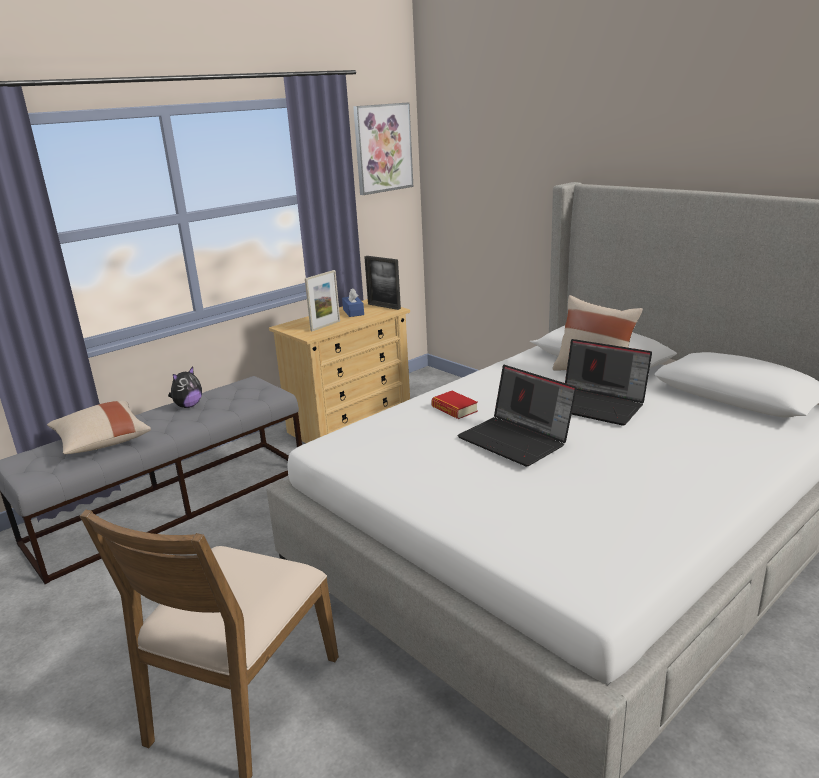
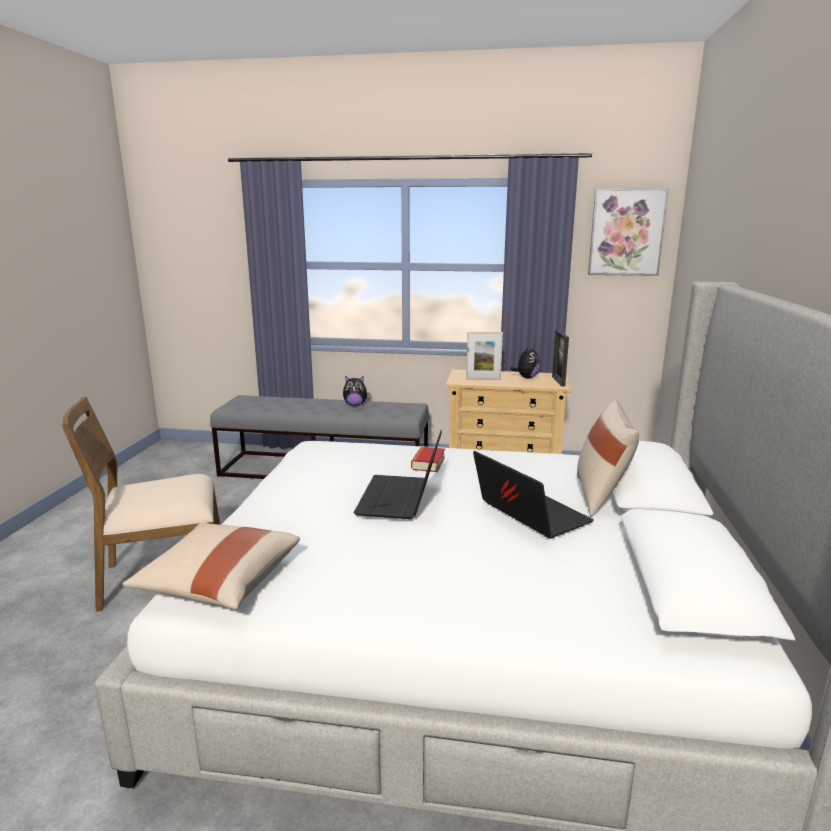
camera: 50 degrees right, 5 degrees down
(102, 442) = (284, 405): beige pillow -> beige pillow (219, 583)
(353, 312) = (526, 377): blue tissue box -> plush toy
(597, 405) = (528, 514): laptop -> laptop turned 150 degrees clockwise

